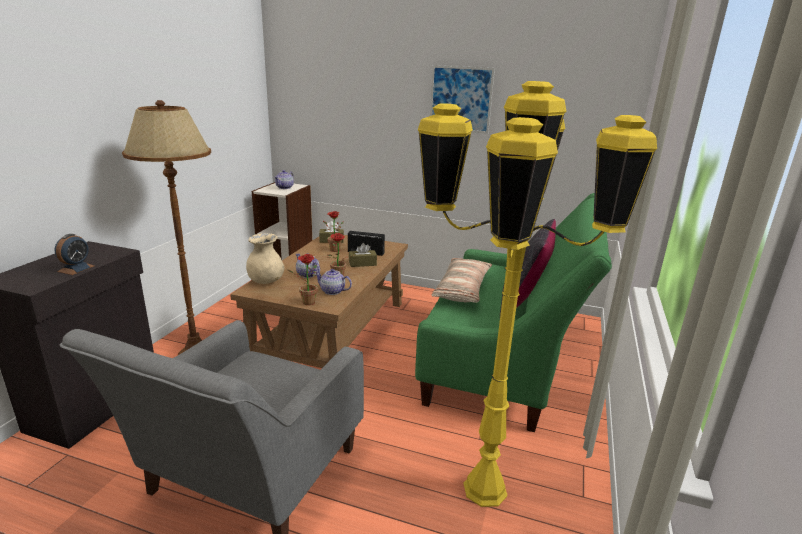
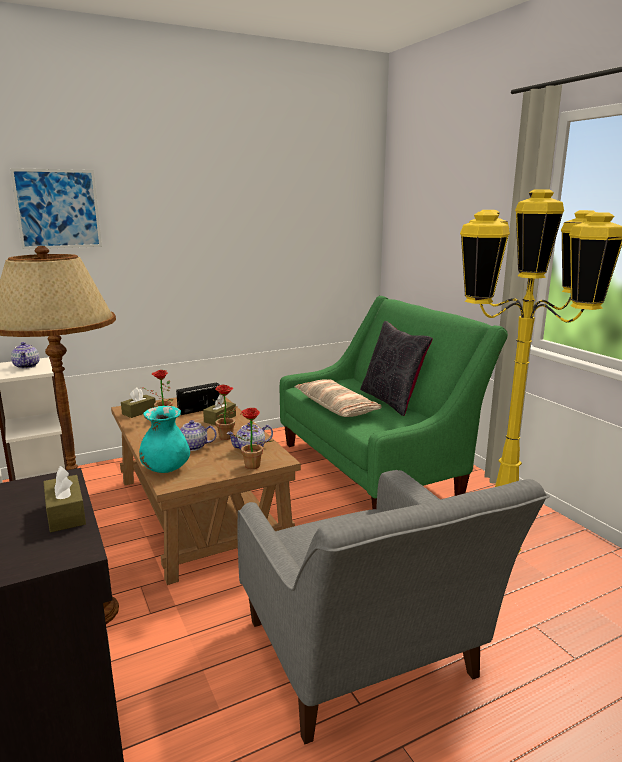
camera: 45 degrees left, 5 degrees down
(76, 268) = (65, 514): alarm clock -> brown tissue box
(266, 281) = (166, 469): beige vase -> turquoise vase
(460, 99) = (231, 226): picture -> picture (58, 209)

